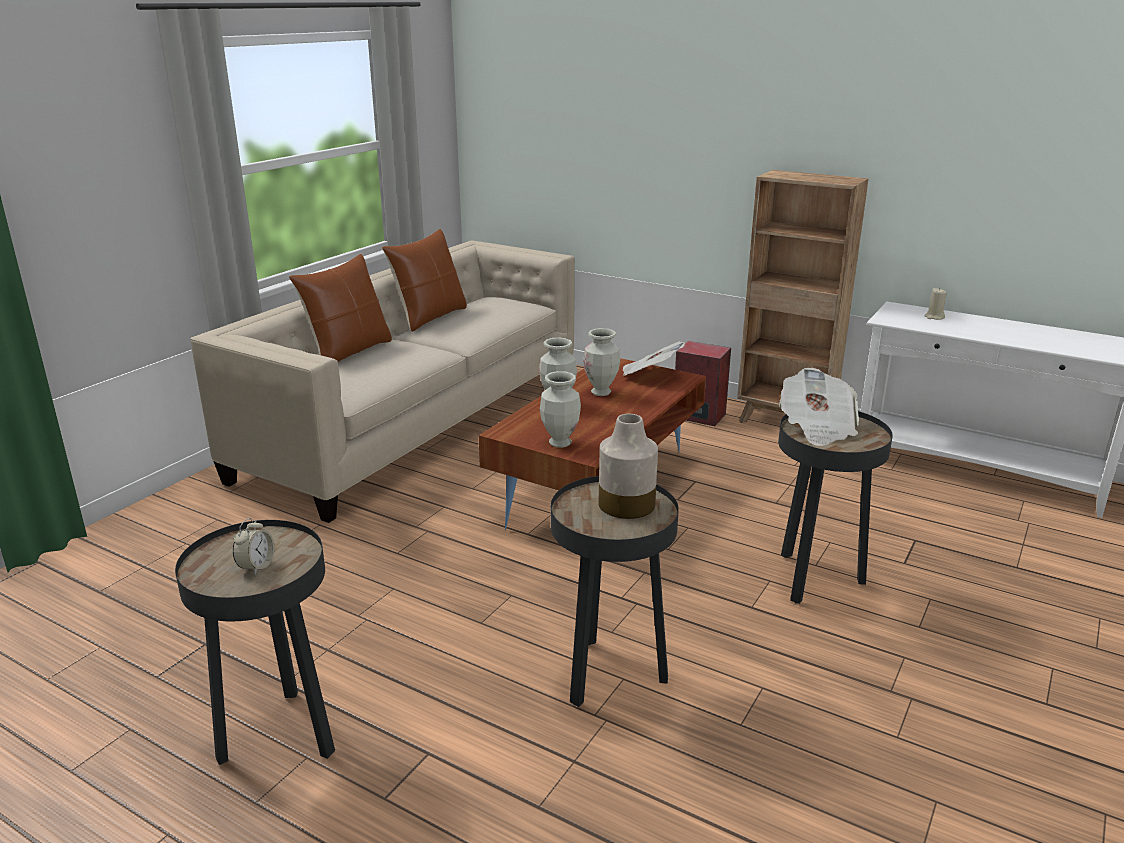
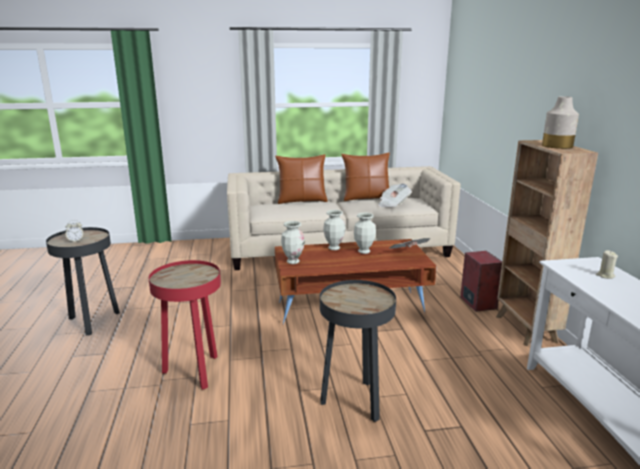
camera: 50 degrees right, 5 degrees down
(609, 675) = (194, 372): black side table -> red side table
(626, 503) = (195, 277): beige vase -> beige vase (557, 146)
(817, 428) = (356, 293): newspaper -> newspaper (393, 204)

